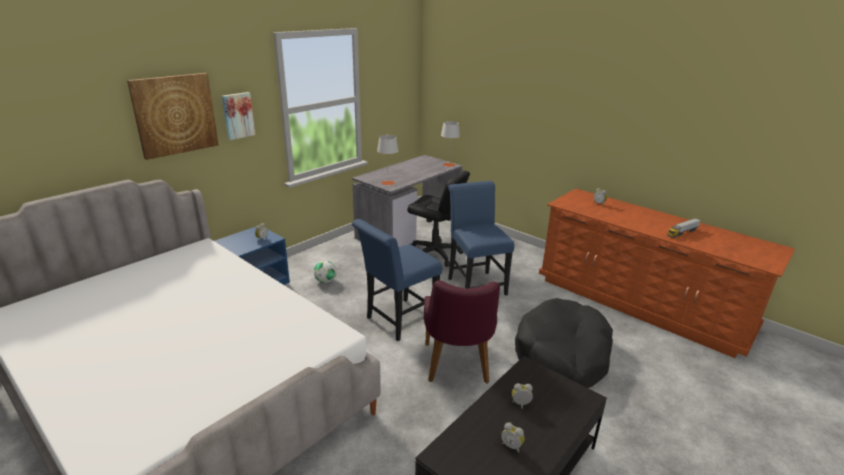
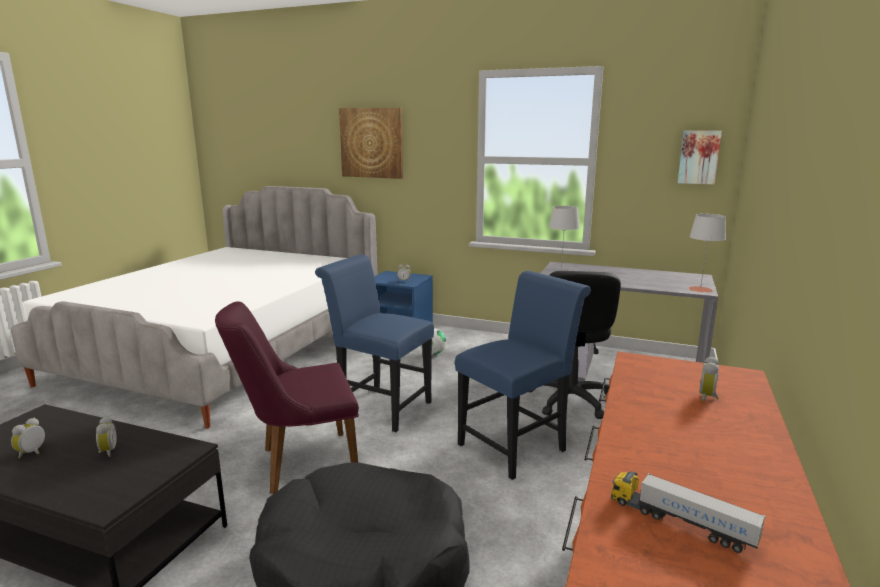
camera: 70 degrees right, 10 degrees down
(238, 115) = (427, 154): picture -> picture (699, 157)

